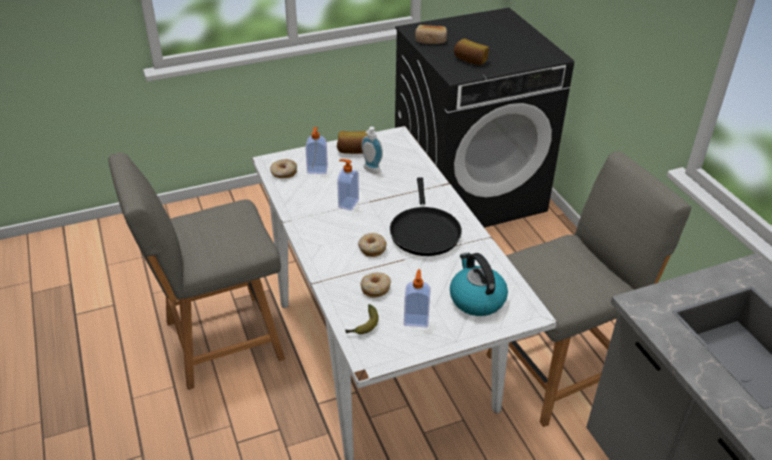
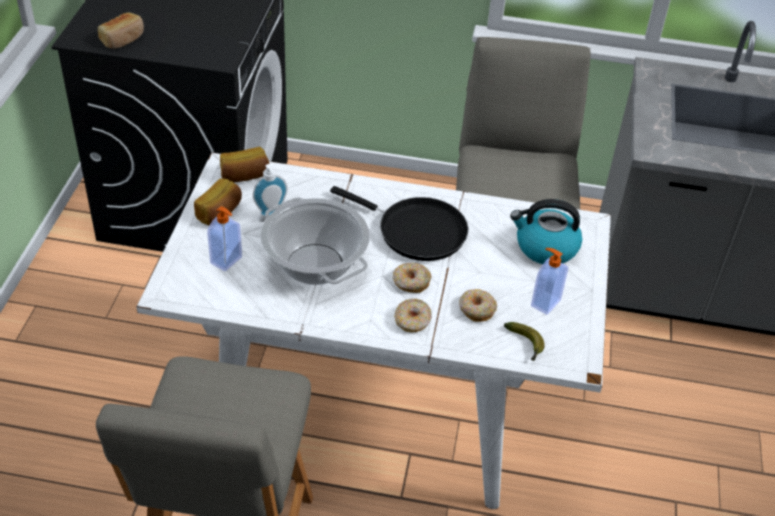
camera: 60 degrees left, 5 degrees up
(283, 173) = (202, 291): donut -> donut (412, 321)
(347, 203) = (316, 265): soap dispenser -> cooking pot
(470, 60) = (201, 35): bread -> bread (244, 176)

